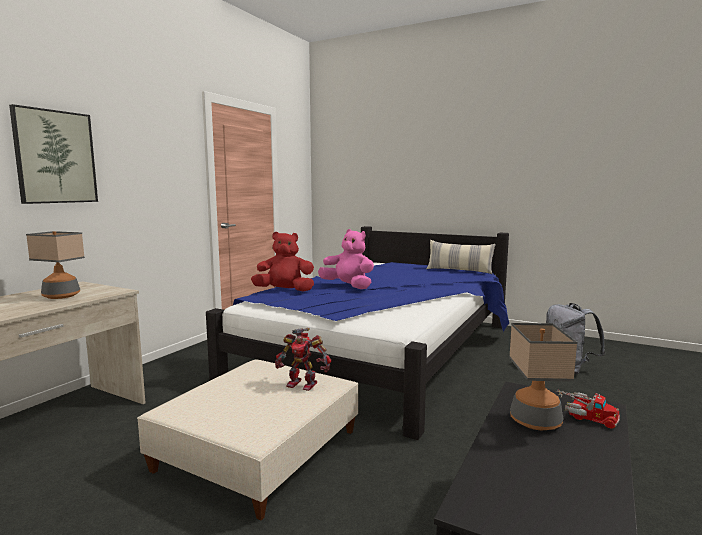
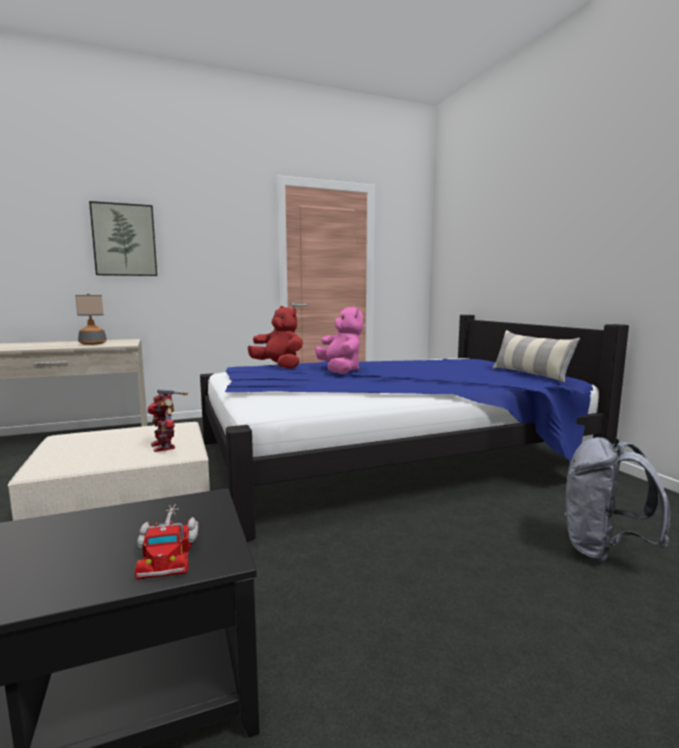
camera: 40 degrees right, 0 degrees up
(535, 422) = (109, 531): table lamp -> none

